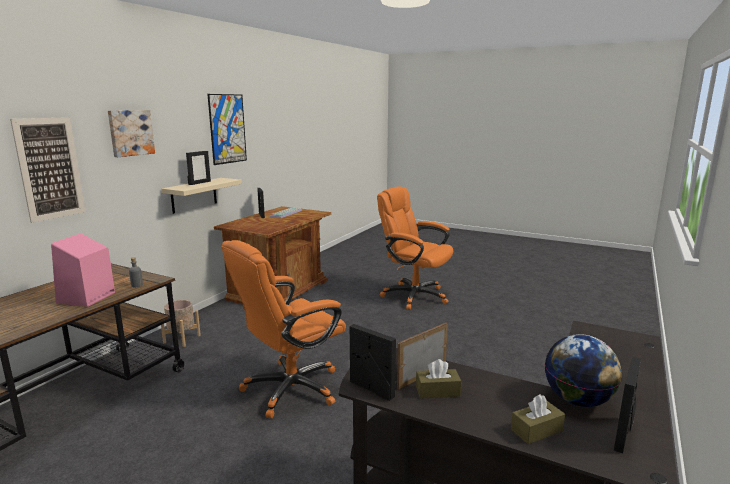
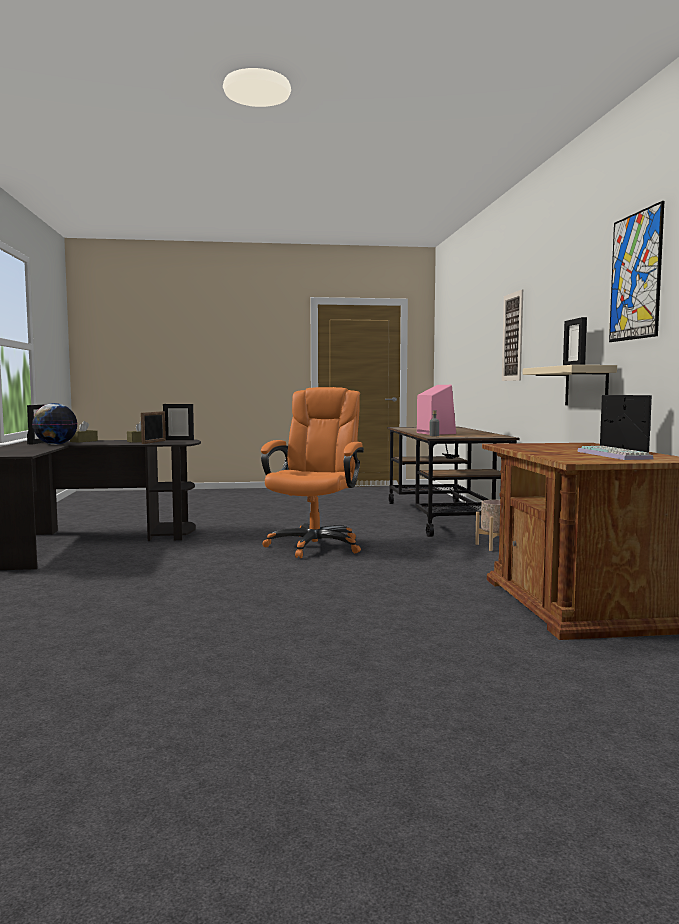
camera: 145 degrees right, 10 degrees down
(130, 132) = (549, 299): picture -> none
(414, 296) = (325, 654): orange office chair -> none

